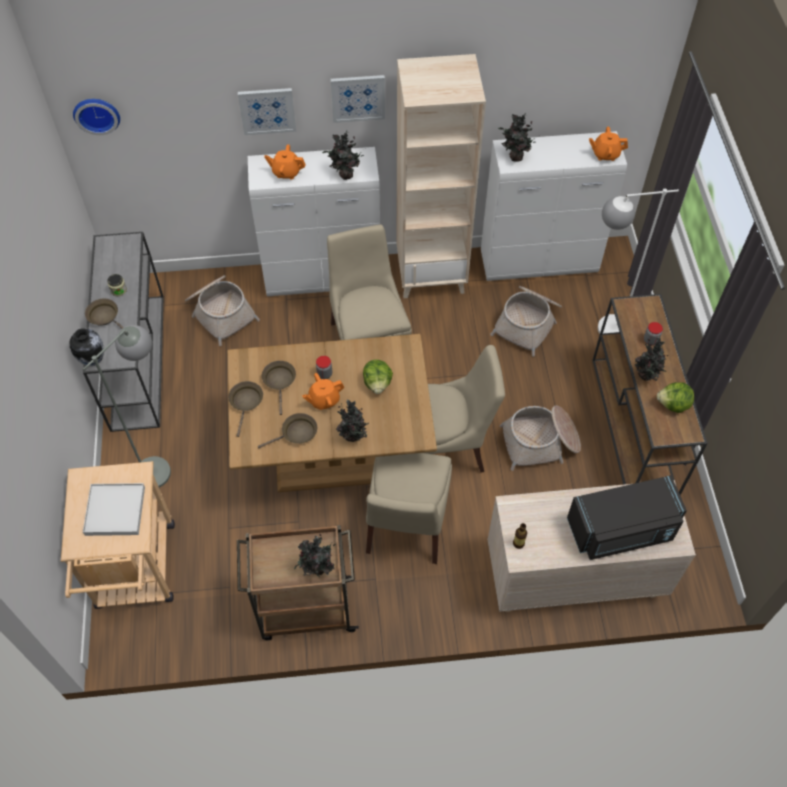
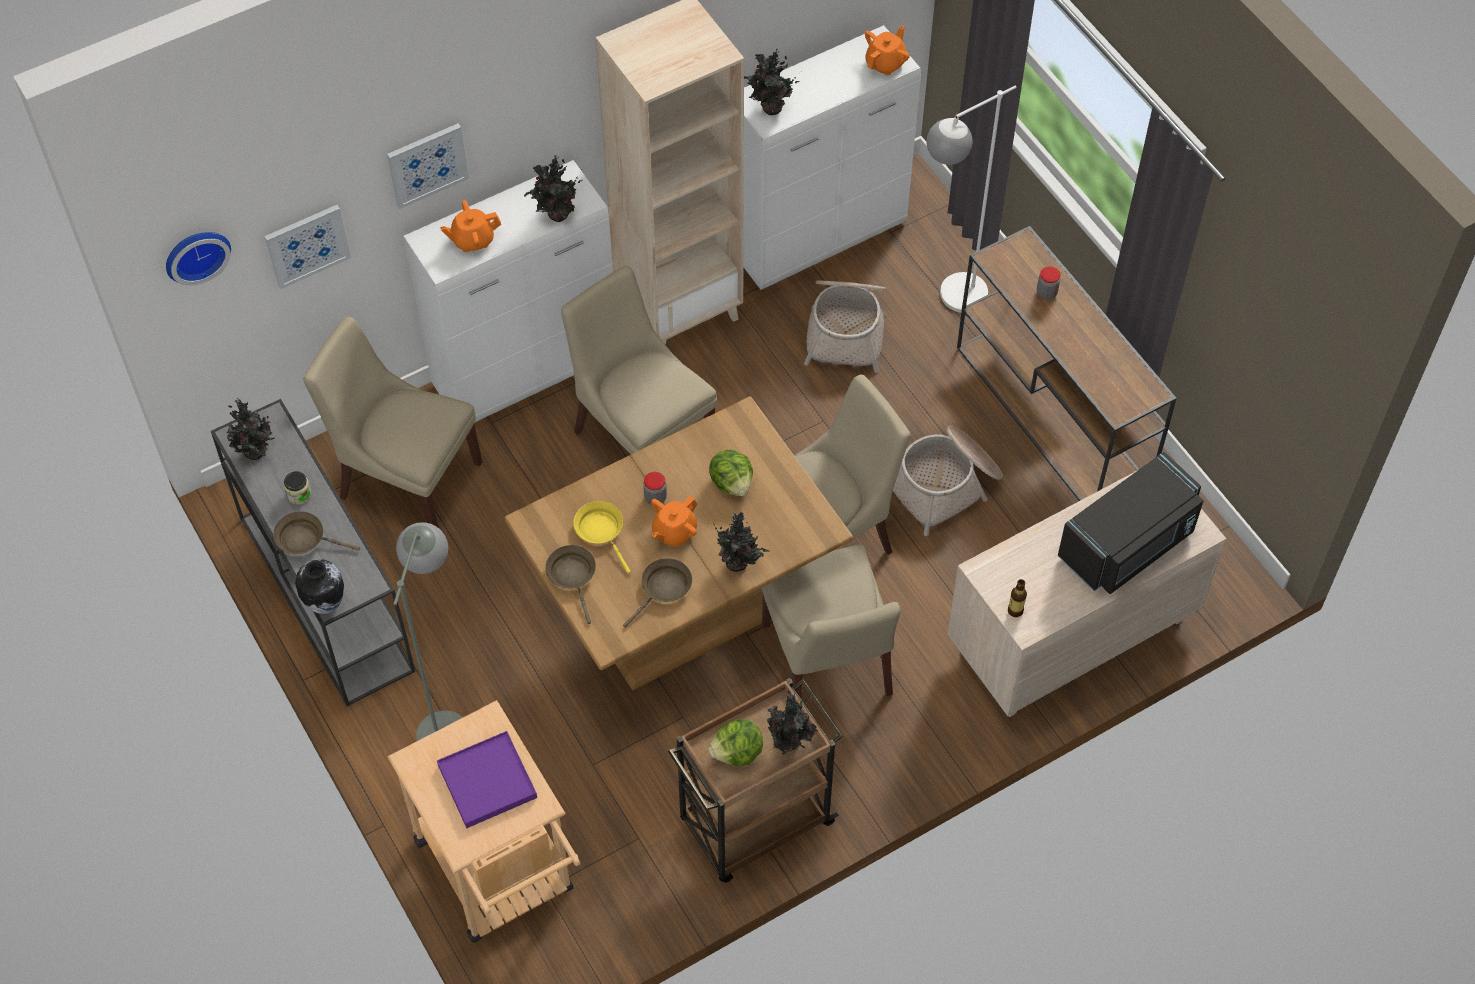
camera: 25 degrees left, 0 degrees up
(115, 510) = (487, 781): white tray -> purple tray
(220, 313) = (406, 478): basket -> beige chair
(279, 381) = (601, 531): brown frying pan -> yellow frying pan
(358, 98) = (546, 104): picture -> picture (307, 245)
(605, 154) = (885, 63): orange teapot -> orange teapot turned 150 degrees clockwise
(646, 376) = (1064, 341): potted plant -> potted plant (256, 453)
(673, 405) = (1114, 366): lettuce -> lettuce (737, 753)

